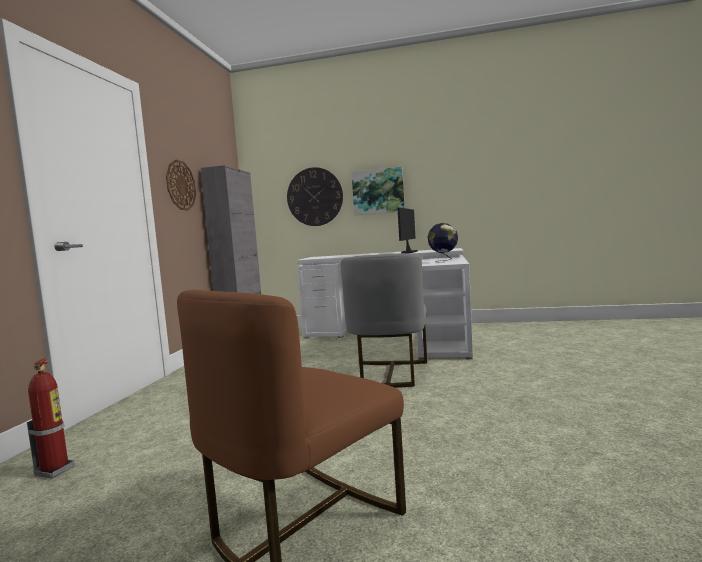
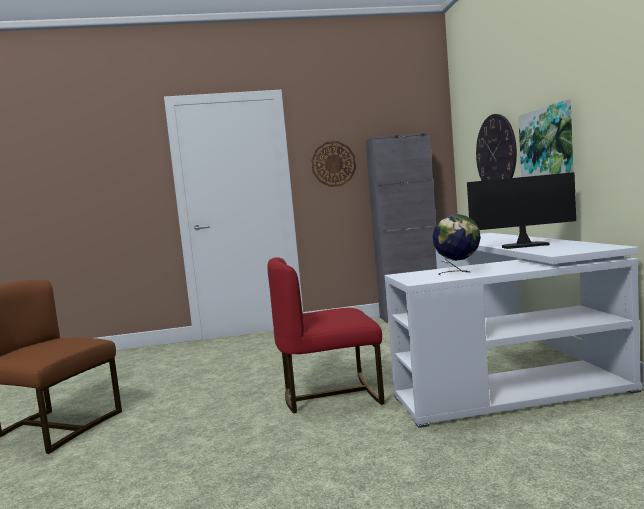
camera: 70 degrees right, 0 degrees up
(55, 470) = (143, 357): fire extinguisher -> none
(390, 374) = (330, 394): grey chair -> red chair

